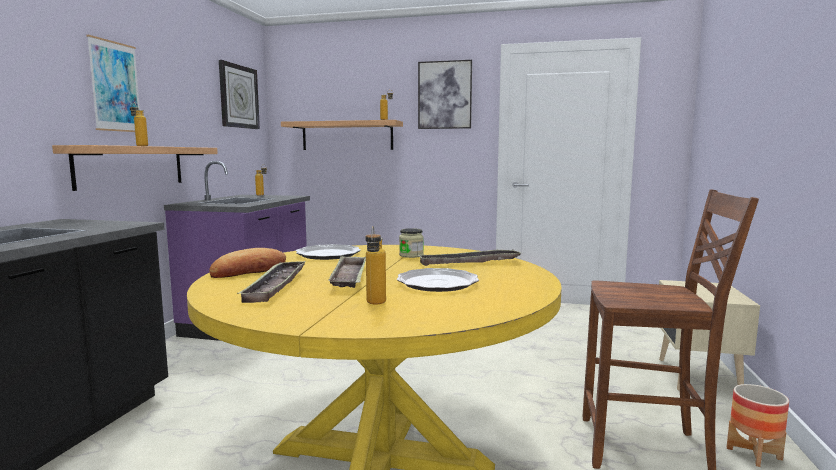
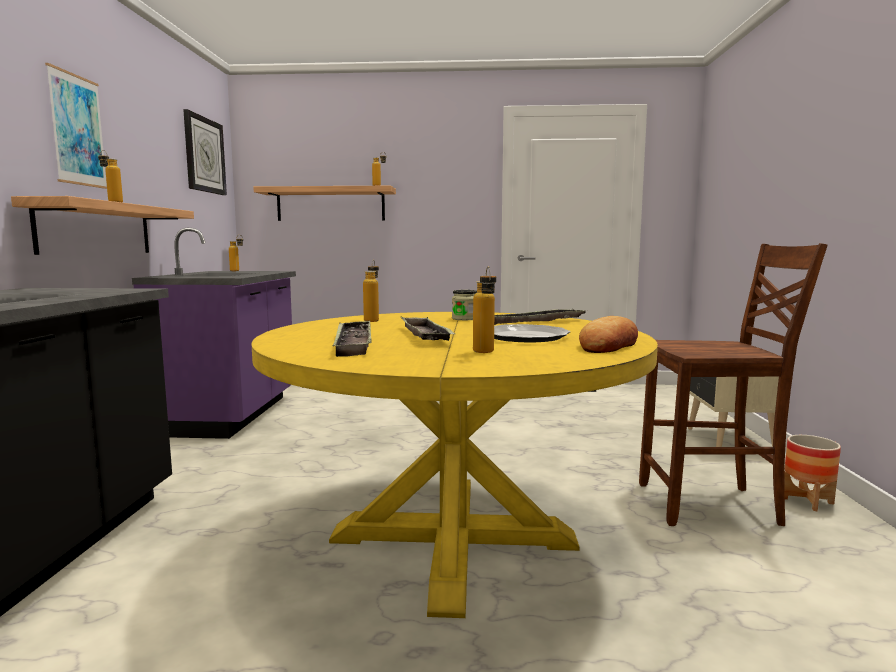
camera: 10 degrees left, 0 degrees up
(249, 270) = (303, 334): bread -> bread (609, 345)
(328, 254) = (372, 320): plate -> bottle
(445, 95) = (443, 160): picture -> none

